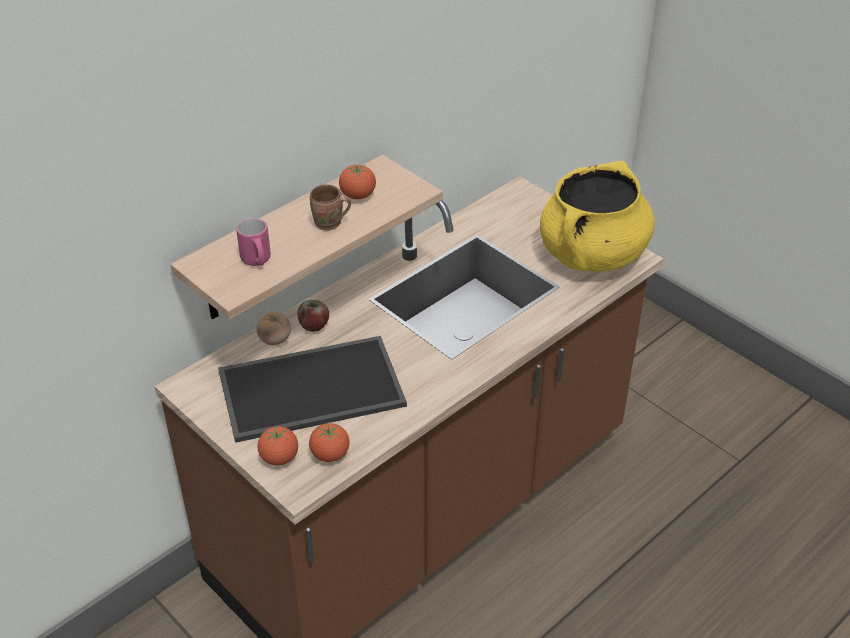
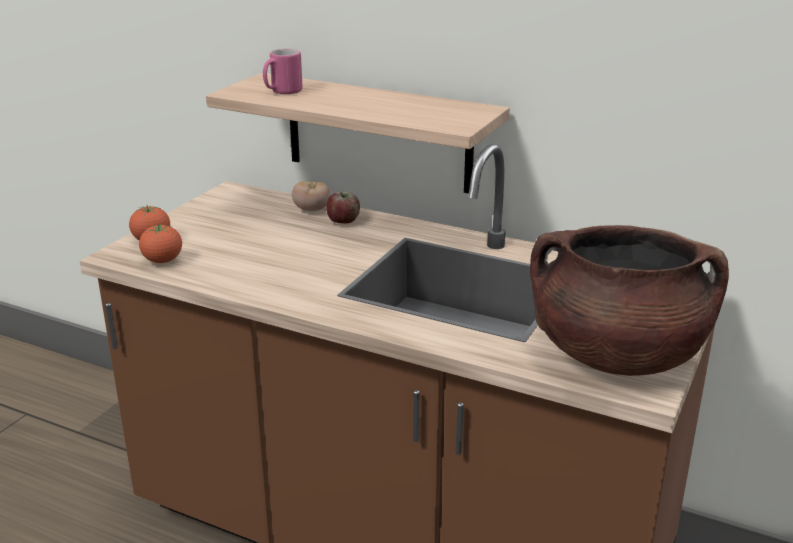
camera: 70 degrees right, 15 degrees down
(310, 391) = (248, 237): tray -> none
(329, 224) = (361, 105): brown mug -> none
(358, 195) = (421, 107): tomato -> none
(592, 255) = (616, 355): yellow cooking pot -> brown cooking pot

